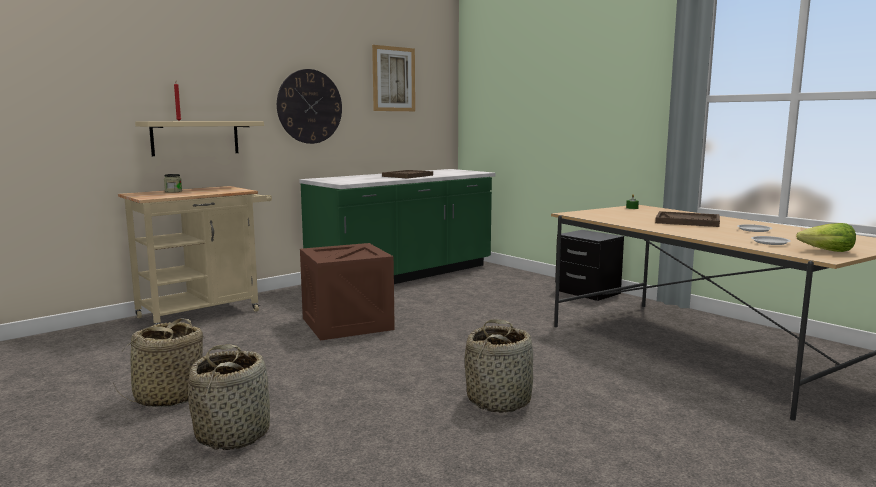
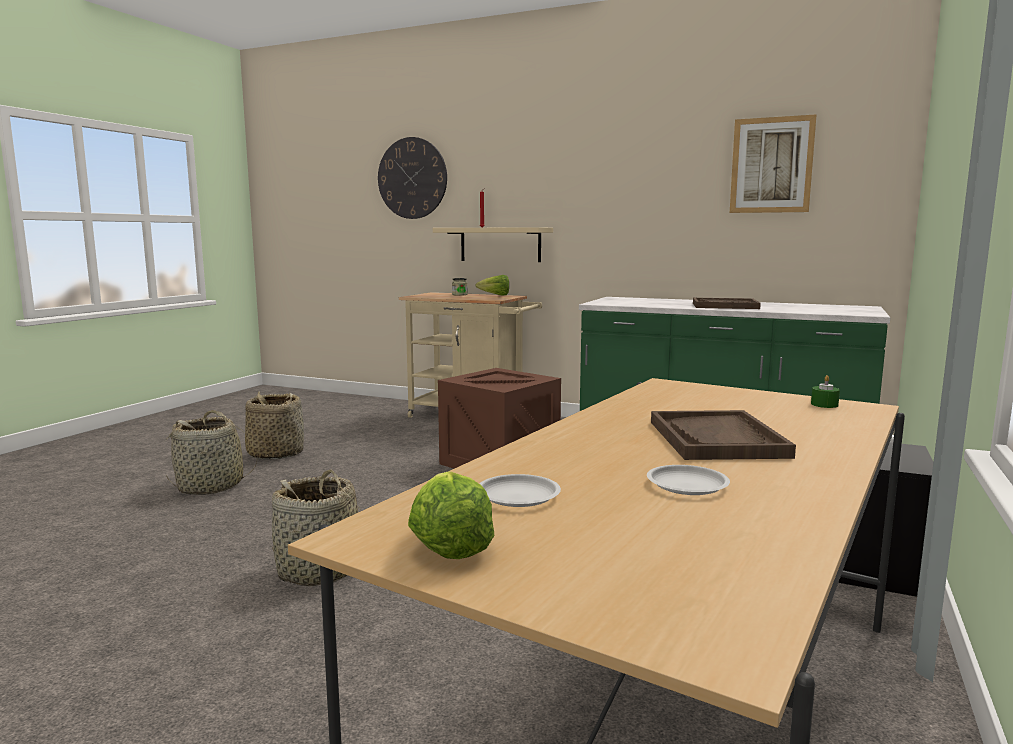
camera: 65 degrees right, 0 degrees up
(208, 188) = (495, 295): none -> lettuce
(309, 106) = (630, 209): wall clock -> wall clock (412, 178)

